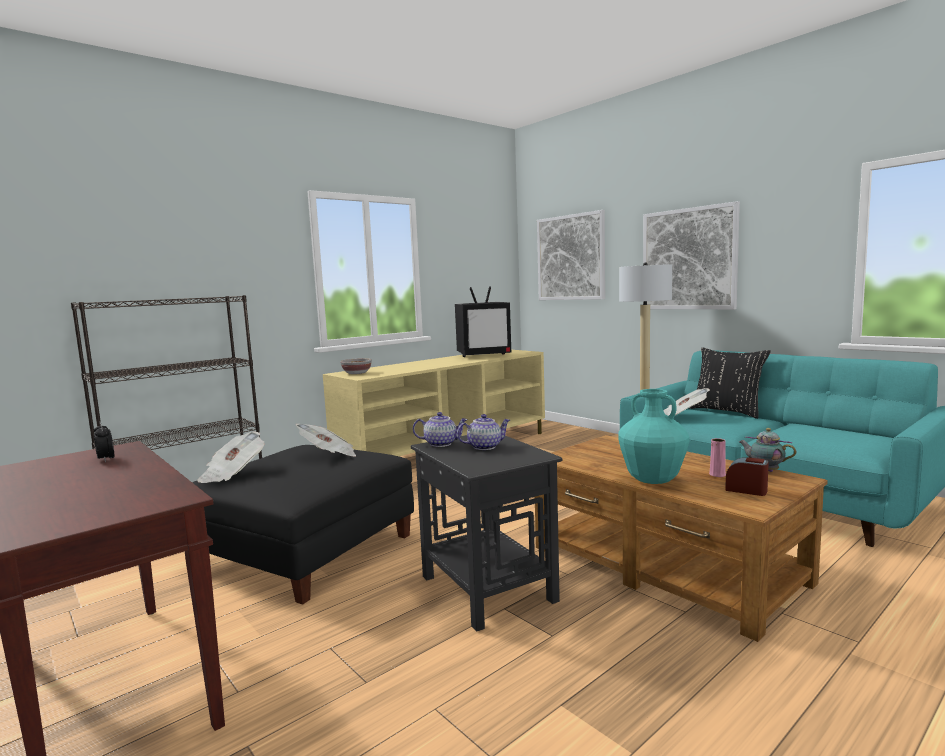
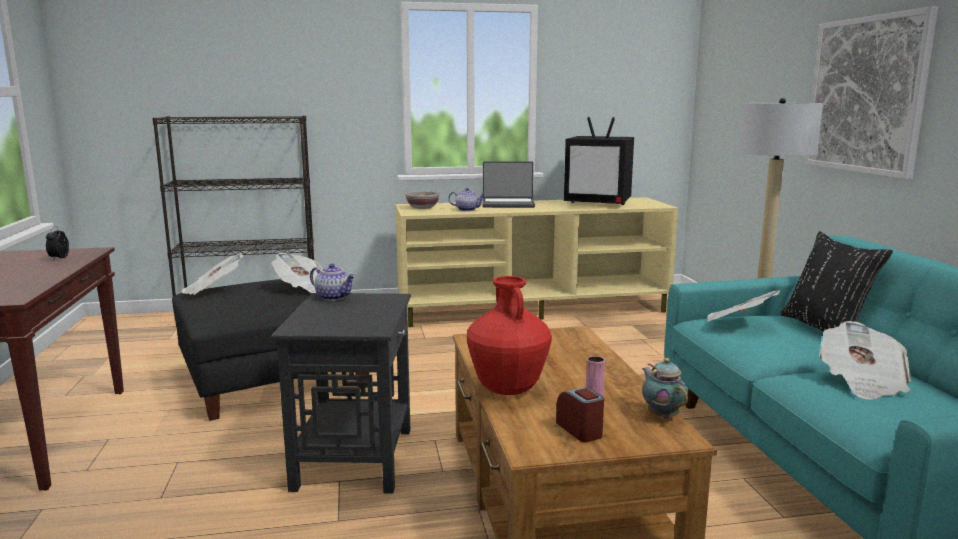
camera: 30 degrees right, 5 degrees up
(420, 363) = (508, 204): none -> laptop
(484, 446) = (357, 309): teapot -> teapot (467, 210)
(570, 257) = (742, 82): picture -> none
(652, 481) = (507, 389): turquoise vase -> red vase
(804, 432) = (861, 382): none -> newspaper

